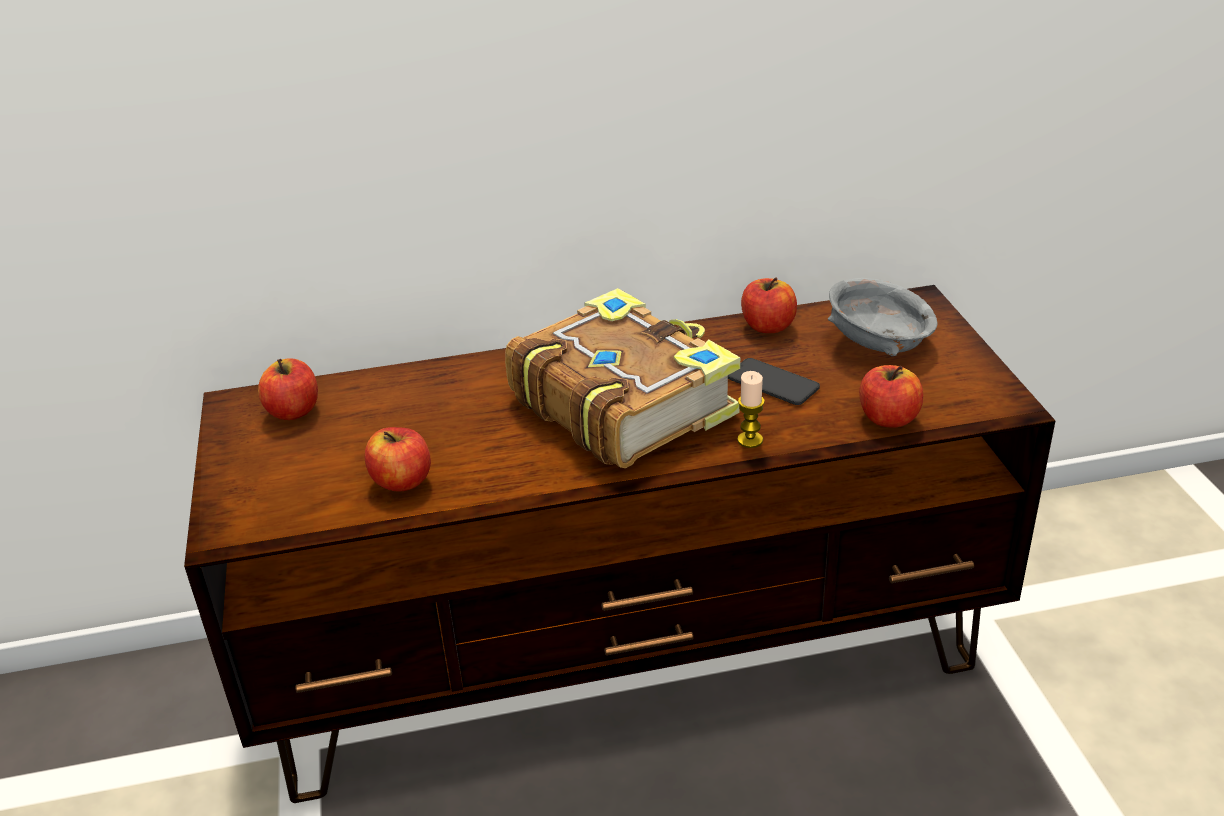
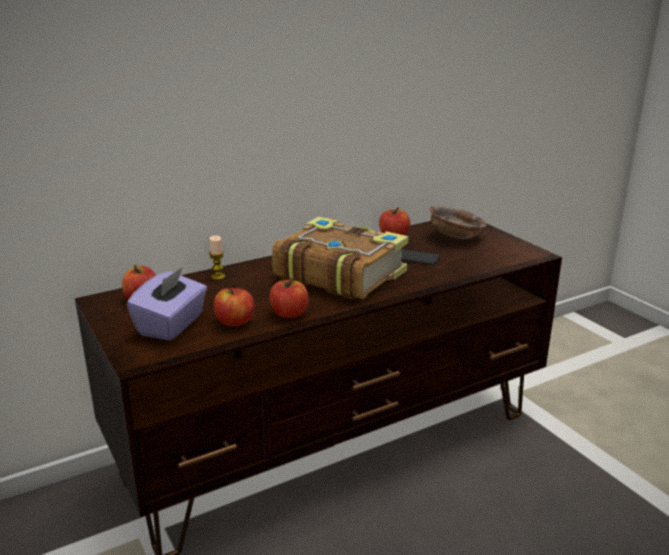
camera: 20 degrees left, 10 degrees down
(308, 471) = (172, 325): none -> purple tissue box
(750, 440) = (420, 281): candle -> candle (218, 277)
(878, 343) = (455, 237): grey bowl -> brown bowl
(888, 418) = (483, 265): apple -> apple (289, 314)

